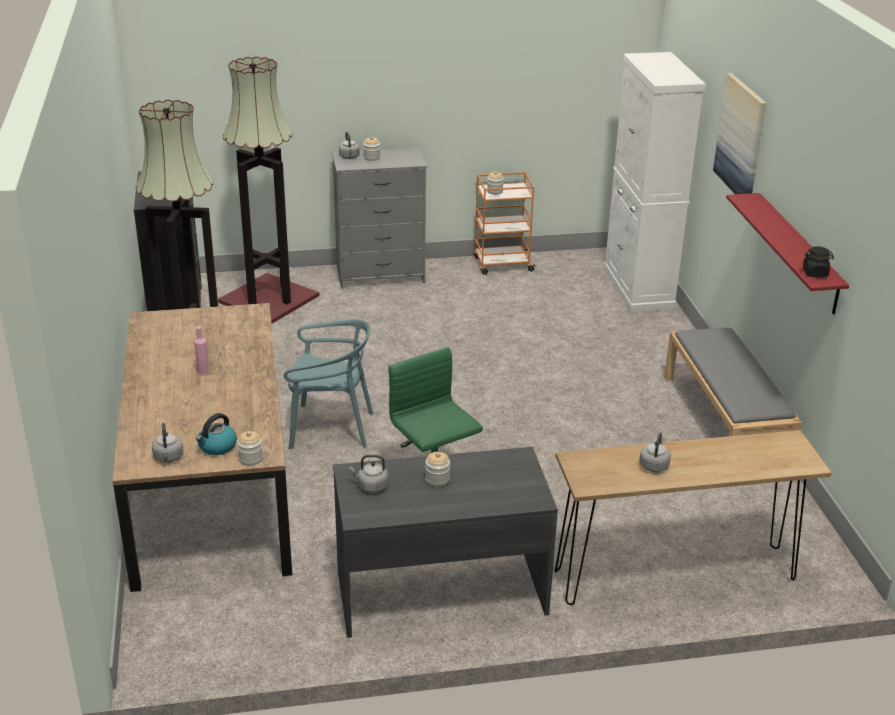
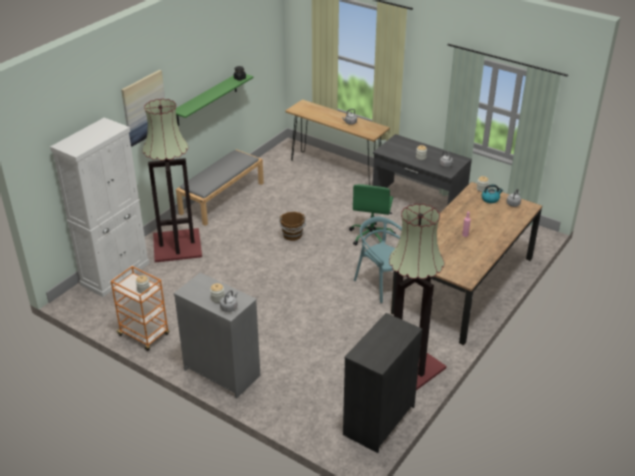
camera: 135 degrees left, 5 degrees up
(269, 298) = (312, 394): floor lamp -> floor lamp (176, 246)
(539, 425) = (292, 235): none -> brown bucket
(798, 253) = (207, 99): red shelf -> green shelf

